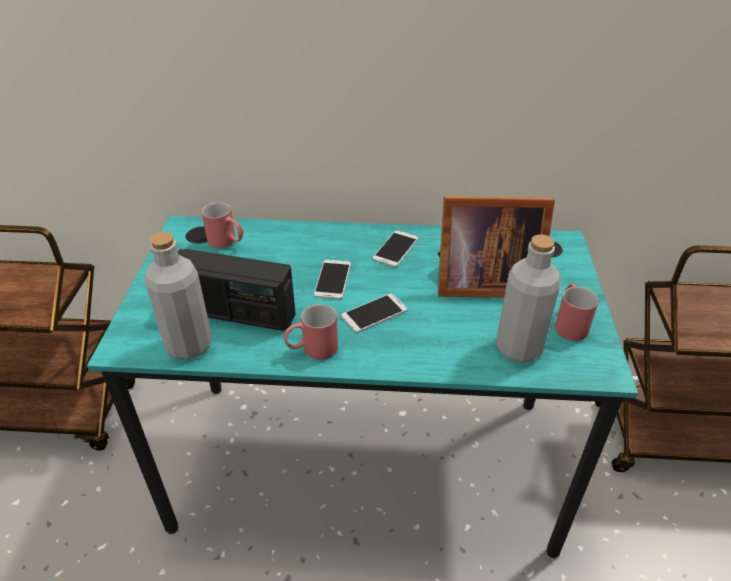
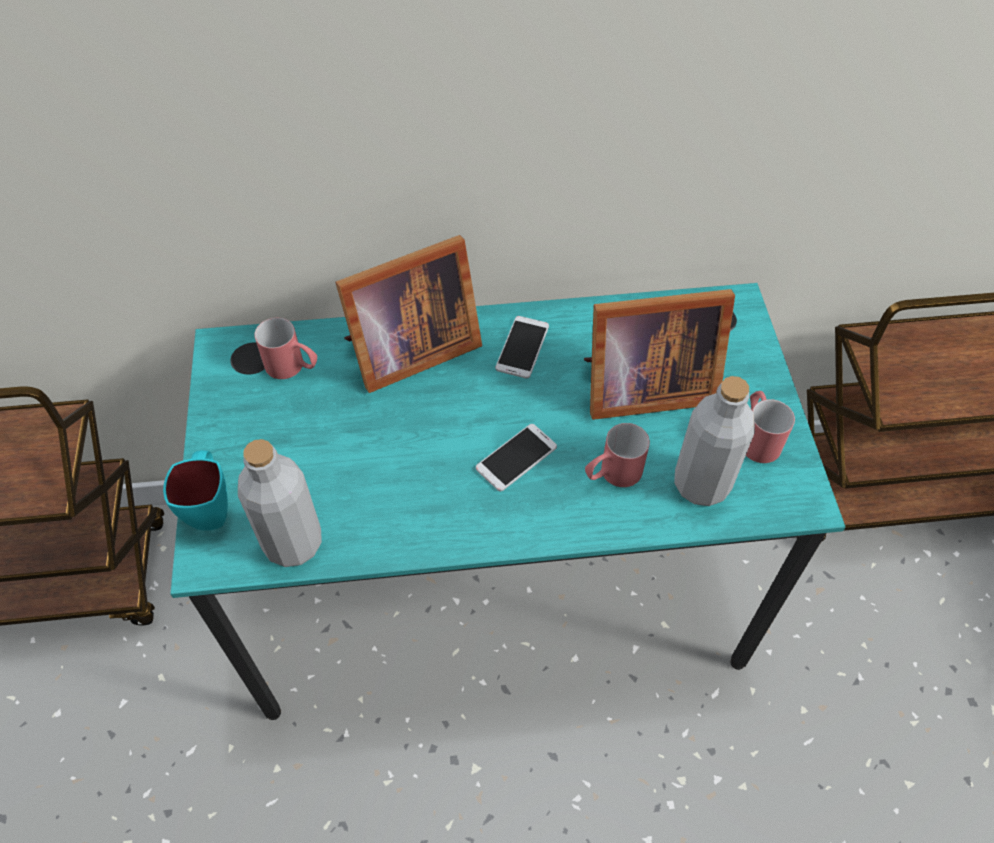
camera: 10 degrees left, 15 degrees up
(138, 315) = (211, 506): none -> turquoise mug
(237, 314) = (341, 484): radio -> none
(311, 242) = (408, 351): none -> picture frame
(312, 350) = (451, 526): red mug -> red mug (612, 474)
(332, 279) = (451, 411): phone -> none

